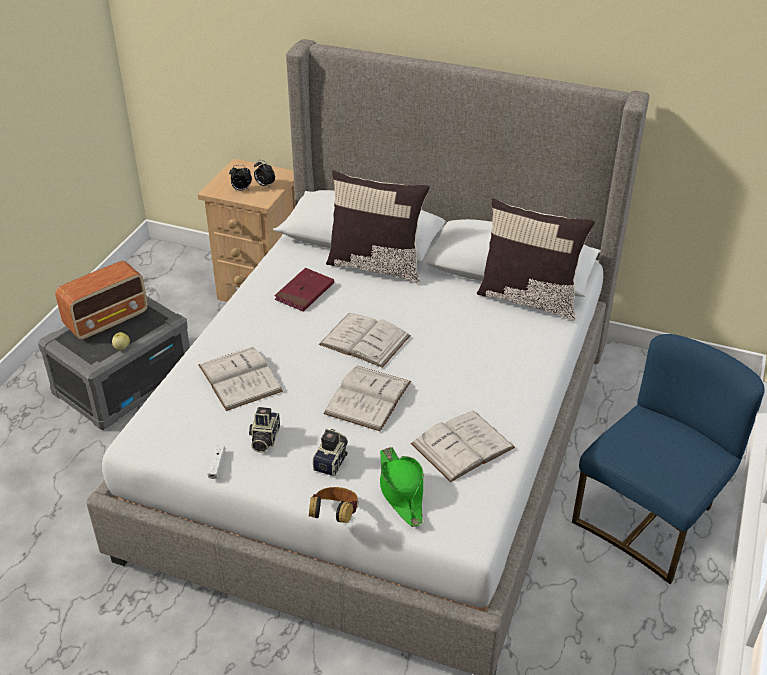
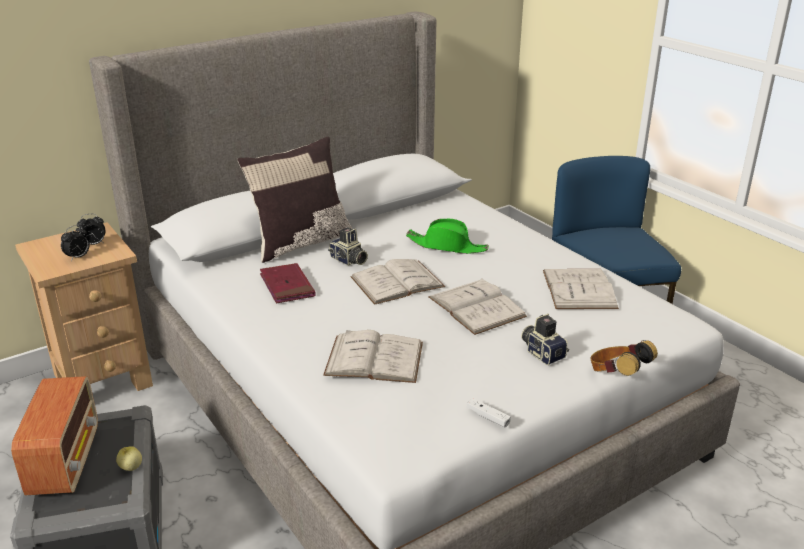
camera: 55 degrees left, 10 degrees down
(264, 439) = (477, 377): camera -> camera (348, 260)
(401, 491) = (611, 333): green hat -> green hat (447, 246)
(529, 299) = (434, 205): pillow -> none

